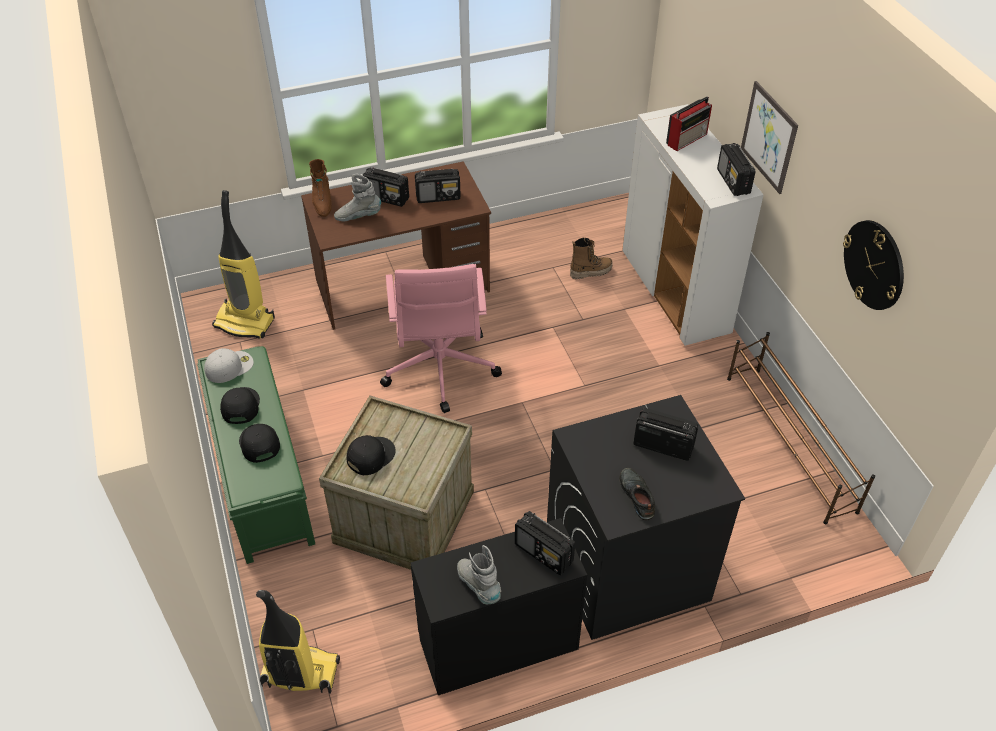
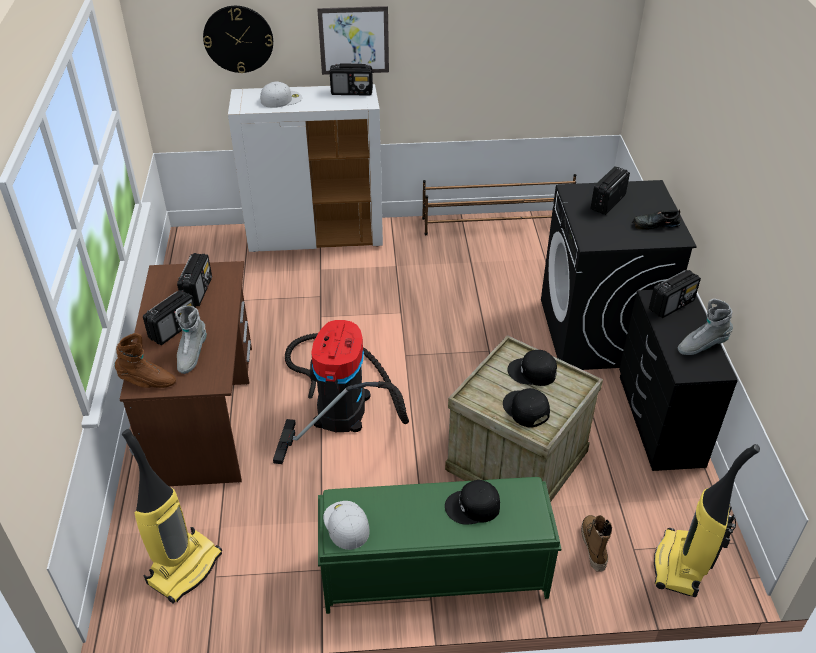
camera: 75 degrees left, 5 degrees down
(240, 406) = (412, 519): black cap -> black cap (532, 372)
(439, 370) = (341, 404): pink office chair -> vacuum cleaner
(590, 272) = (262, 278): boot -> boot (593, 546)
(687, 139) = (281, 99): radio -> white cap
(874, 264) = (514, 42): wall clock -> wall clock (238, 39)

